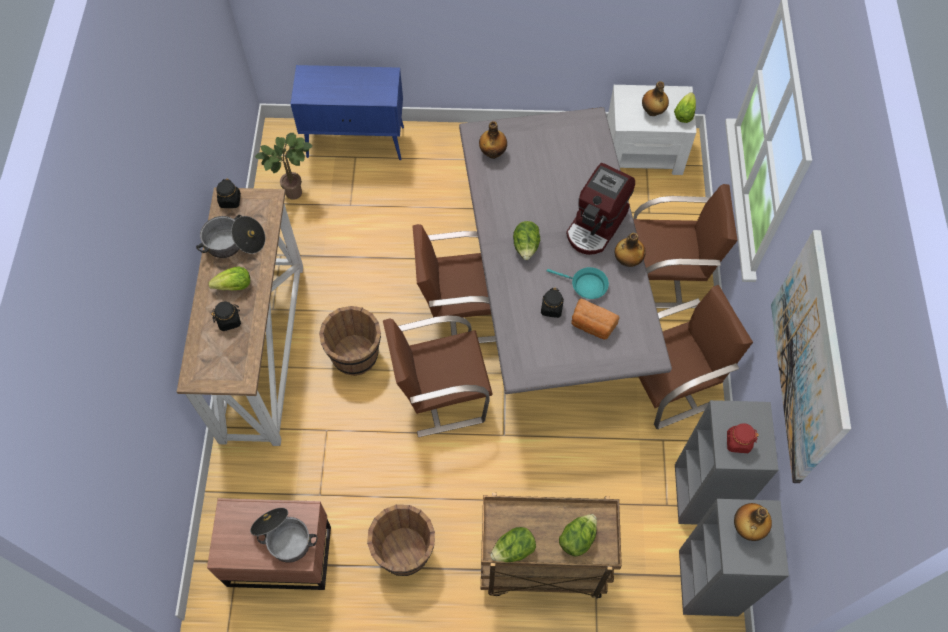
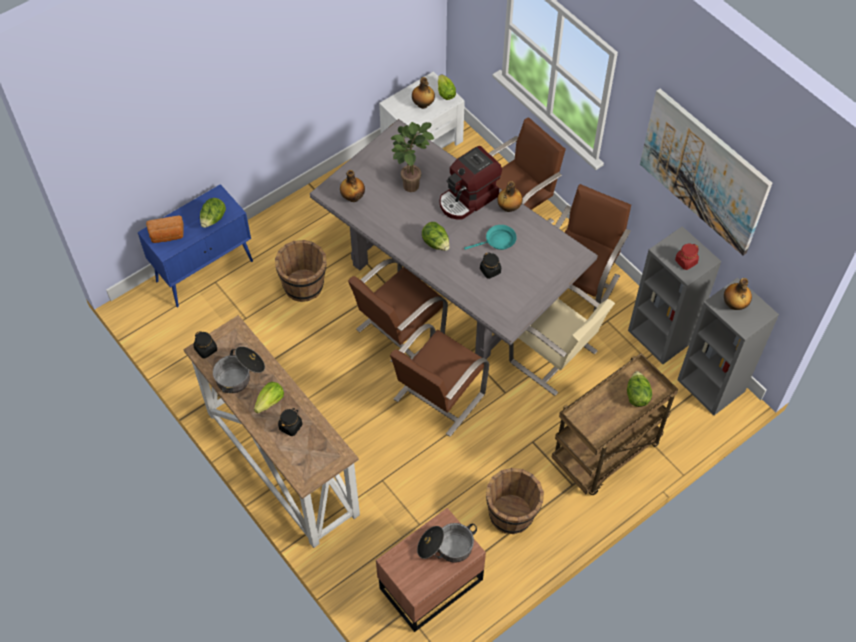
camera: 40 degrees left, 5 degrees down
(296, 190) = (192, 336): potted plant -> potted plant (411, 183)
(355, 355) = (353, 417): brown bucket -> brown bucket (304, 286)
(513, 550) = (606, 431): lettuce -> lettuce (213, 219)
(579, 437) = (554, 358): none -> beige chair
(592, 325) = (525, 263): bread -> bread (167, 236)
(596, 226) = (468, 199): coffee machine -> coffee machine turned 60 degrees clockwise

